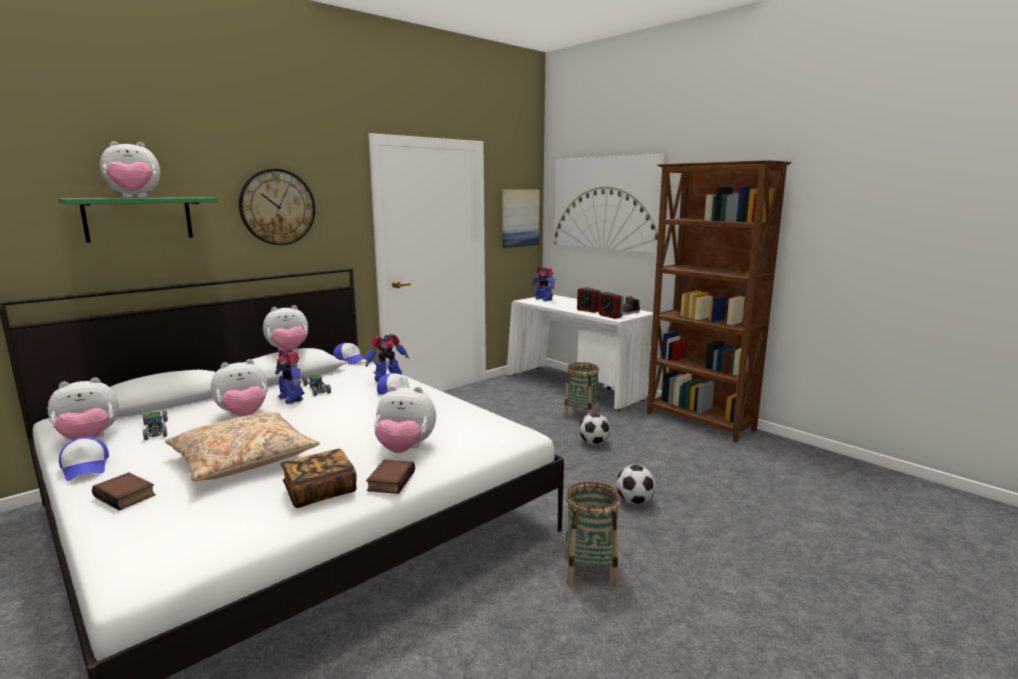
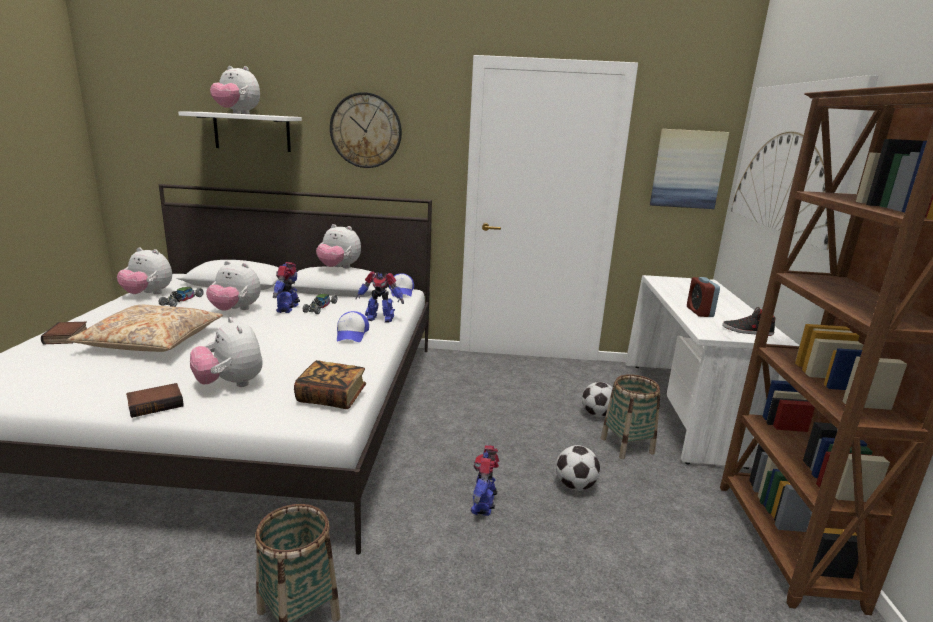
camera: 45 degrees right, 5 degrees up
(85, 467) = (104, 310): cap -> none
(138, 219) = (252, 132): green shelf -> white shelf
(320, 492) = (112, 387): book -> book (331, 397)
(544, 299) = (683, 283): toy robot -> toy robot (483, 504)
(610, 316) = (707, 328): alarm clock -> none
(634, 501) = (483, 581): football -> football (597, 414)

